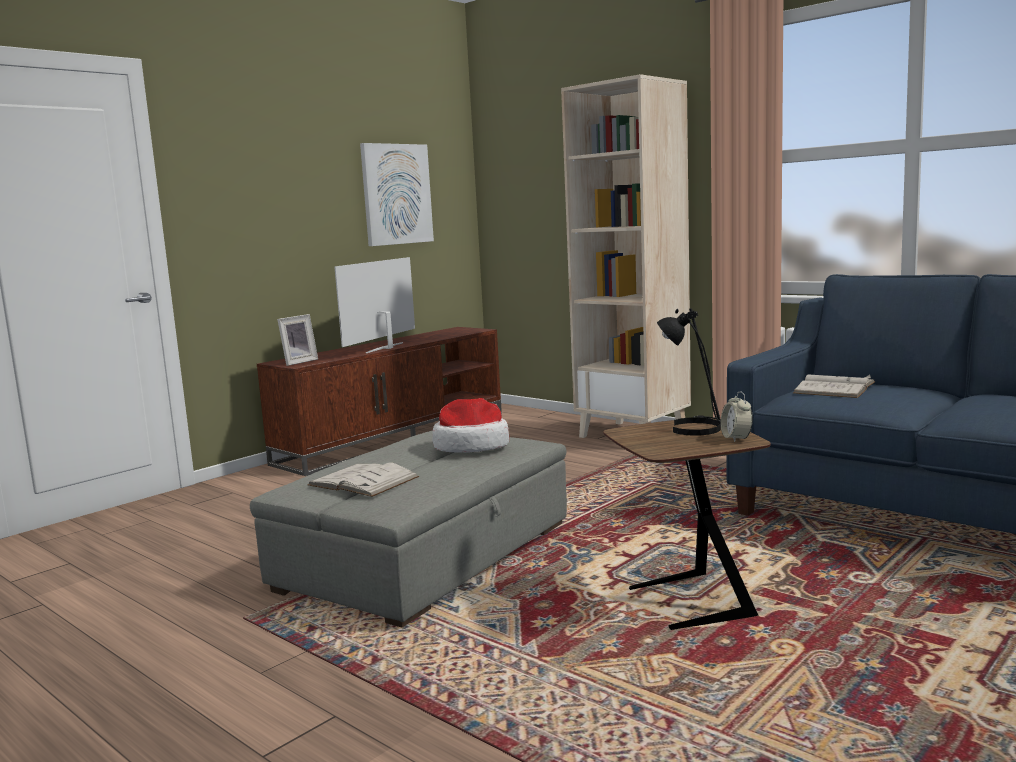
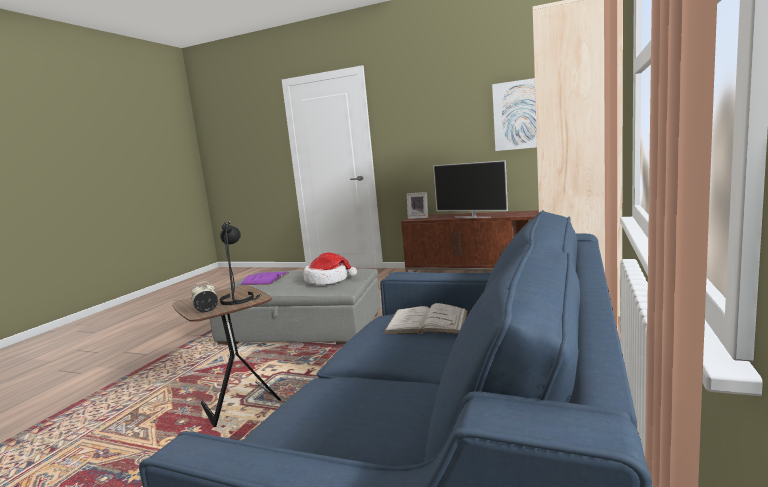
camera: 70 degrees right, 0 degrees up
(363, 481) = (265, 279): white book -> purple book
(386, 348) = (472, 217): television -> television turned 150 degrees counterclockwise

